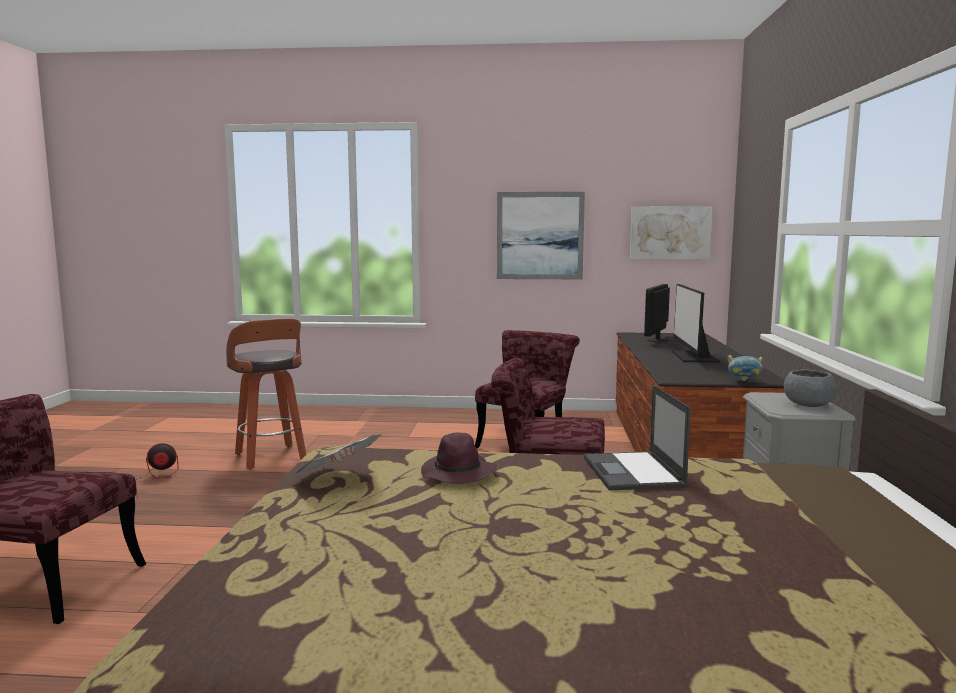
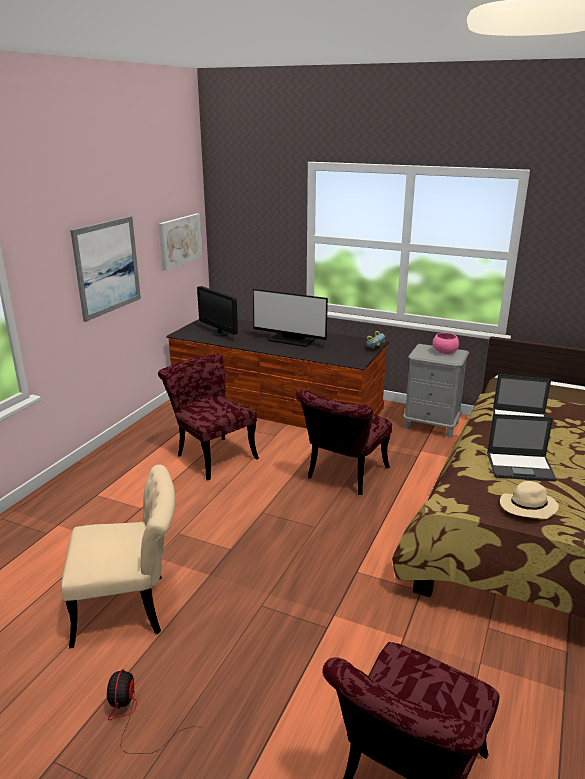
camera: 70 degrees left, 15 degrees up
(271, 458) = (131, 607): stool -> beige chair
(337, 478) = (527, 508): newspaper -> beige hat
(459, 474) = (521, 467): purple hat -> laptop
(808, 405) = (444, 352): grey bowl -> pink bowl

